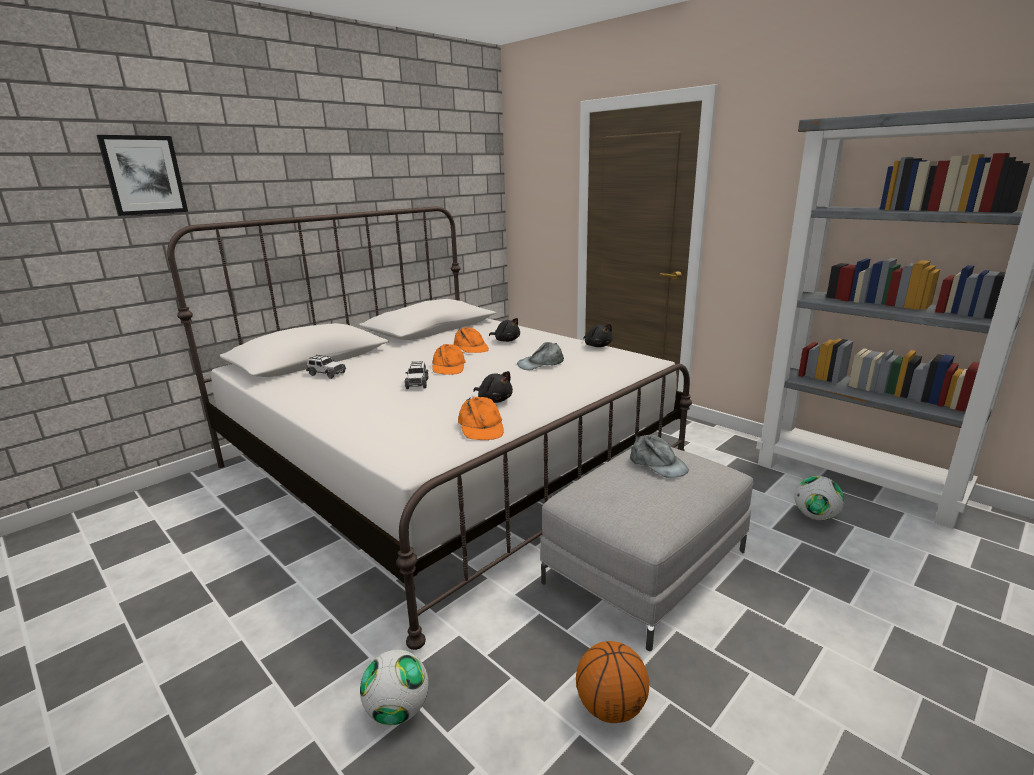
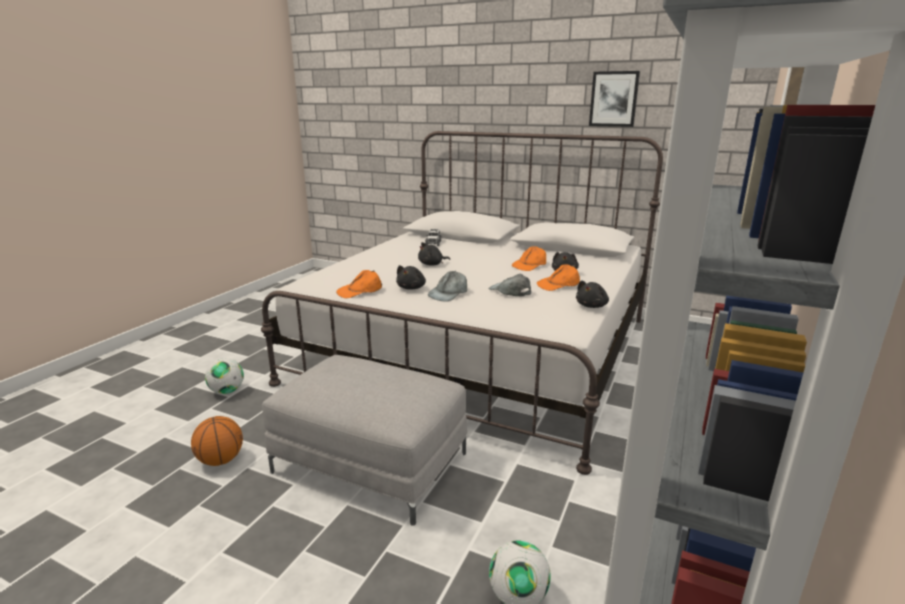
camera: 70 degrees right, 0 degrees up
(144, 175) = (424, 98): picture -> picture (613, 99)
(417, 383) = (432, 264): toy car -> black plush toy
(448, 367) = (474, 266): orange cap -> orange cap (558, 284)
(657, 464) = (391, 383): grey cap -> grey cap (449, 293)

